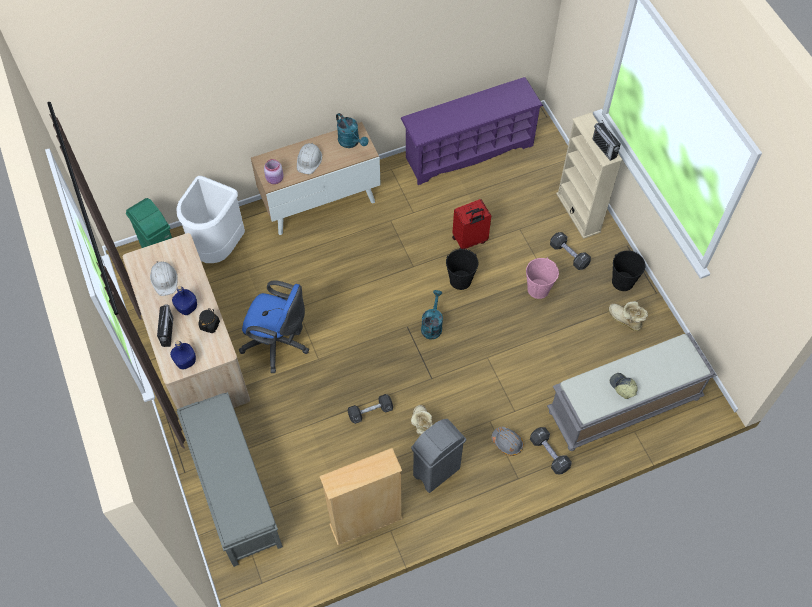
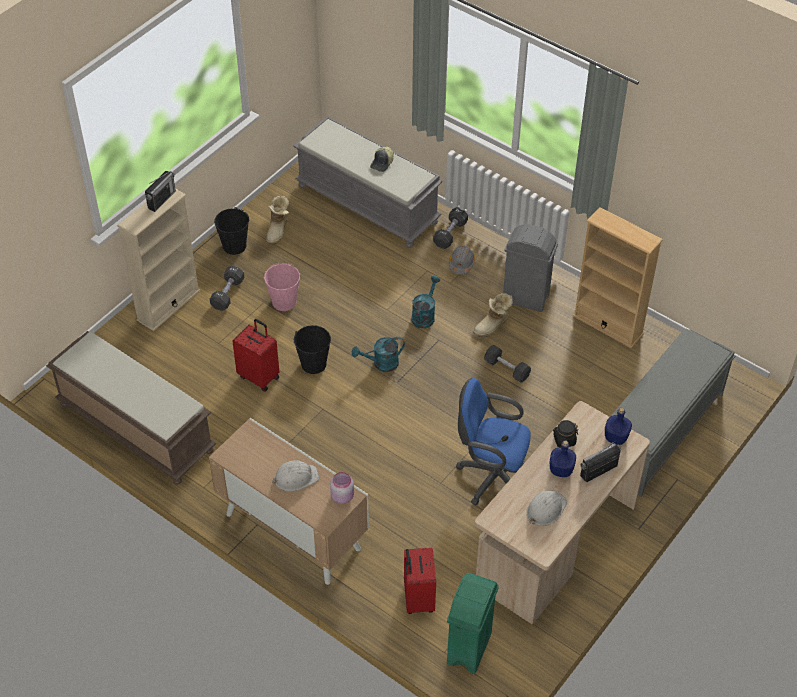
camera: 120 degrees left, 10 degrees down
(218, 248) = (417, 598): white trash can -> red suitcase
(279, 344) = (492, 476): blue office chair -> blue office chair turned 60 degrees counterclockwise
(351, 142) = (245, 451): turquoise watering can -> turquoise watering can (424, 315)
(468, 151) = (134, 428): purple shoe rack -> brown bench

